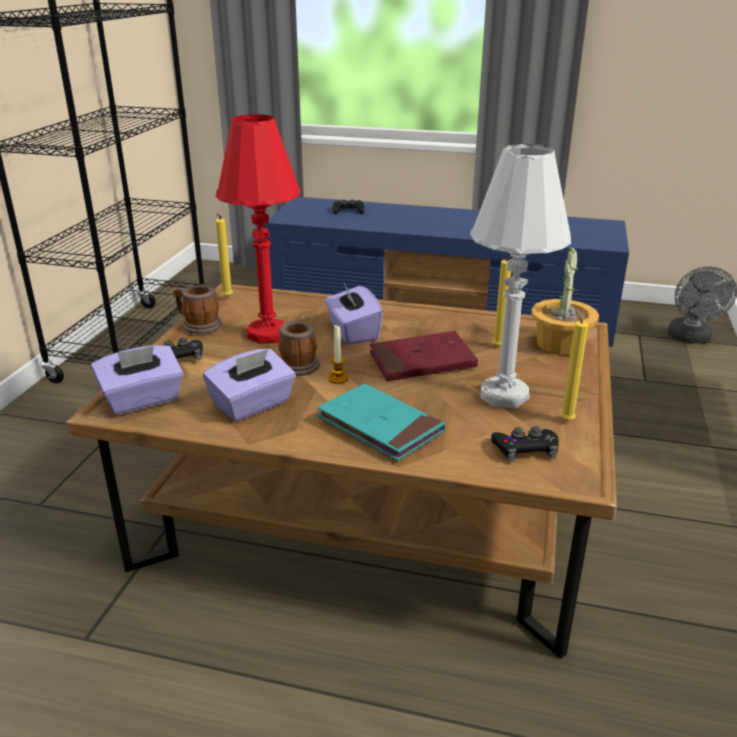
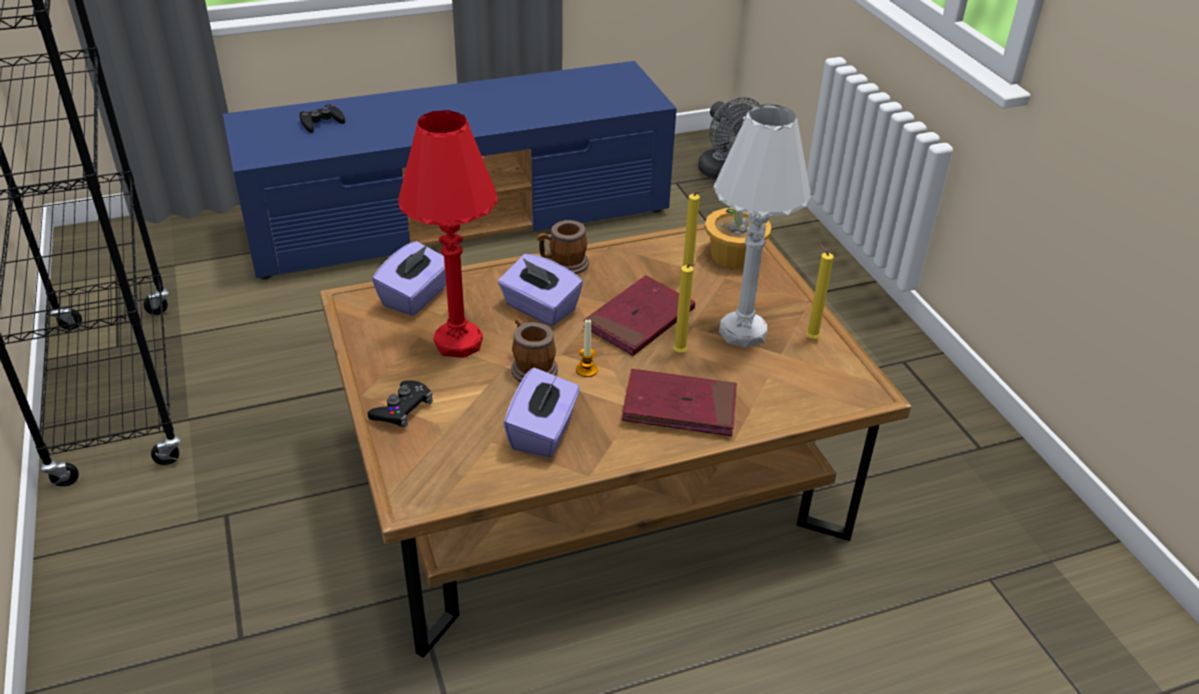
camera: 35 degrees left, 10 degrees up
(143, 400) = (431, 473): purple tissue box -> purple tissue box (415, 297)
(198, 325) = (370, 359): mug -> mug (563, 264)
(227, 298) = (355, 309): yellow candle -> yellow candle (680, 354)
(380, 426) = (679, 407): turquoise book -> red book
(525, 449) = (808, 381): black game controller -> none

